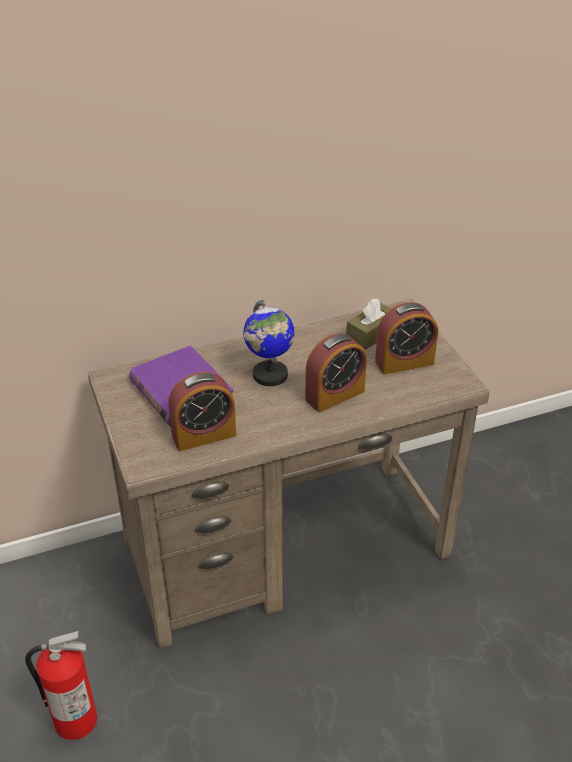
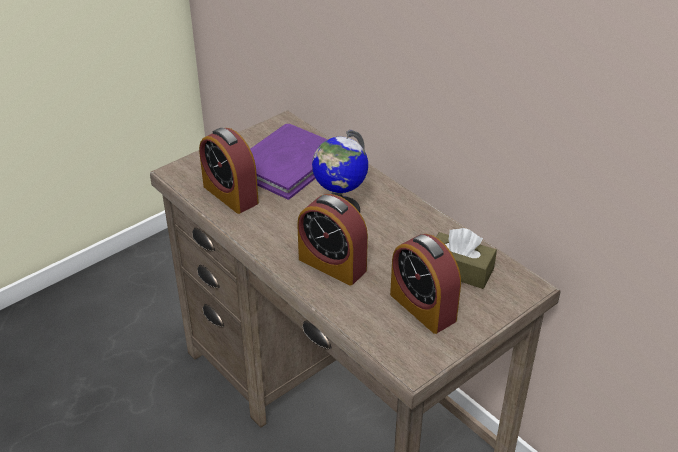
camera: 70 degrees right, 0 degrees up
(75, 720) = (106, 325): fire extinguisher -> none

